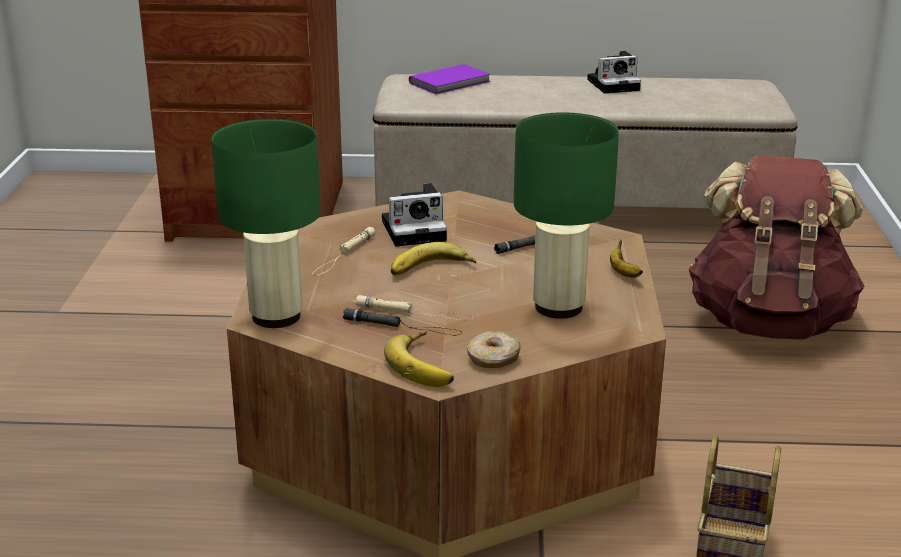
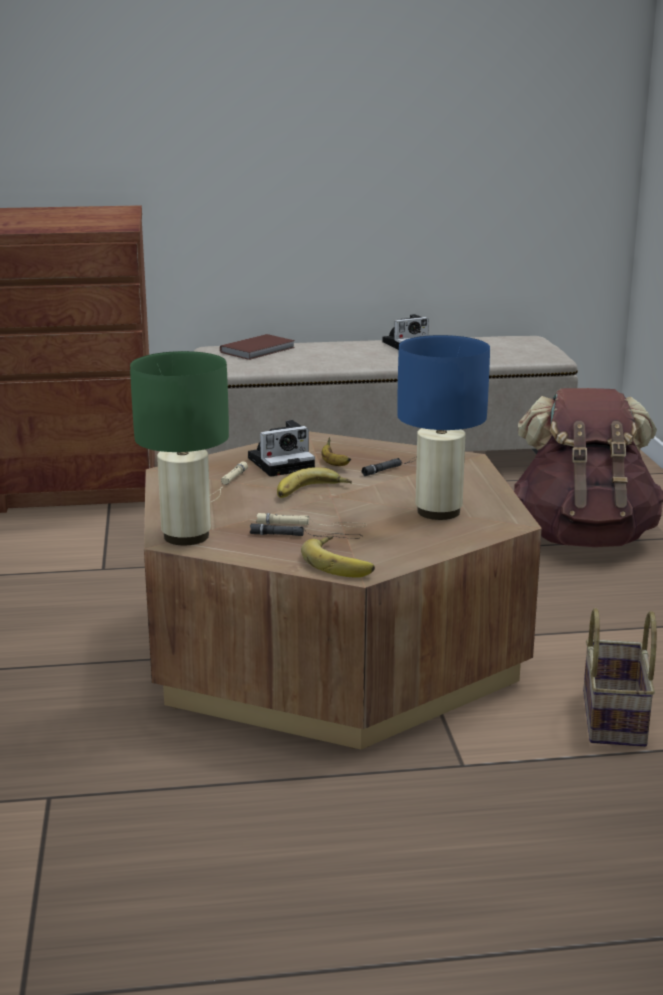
camera: 10 degrees left, 5 degrees down
(451, 82) = (259, 350): purple book -> brown book
(493, 359) = (399, 553): donut -> none
(558, 307) = (438, 511): green table lamp -> blue table lamp
(623, 273) = (482, 483): banana -> banana (333, 464)

